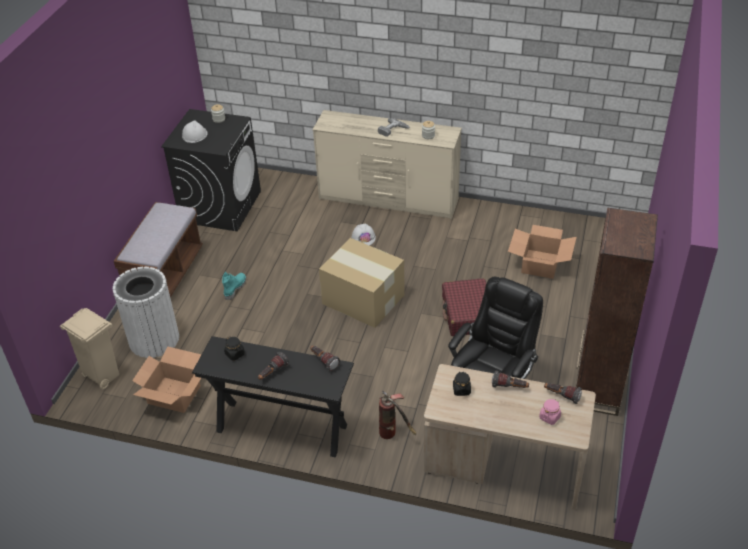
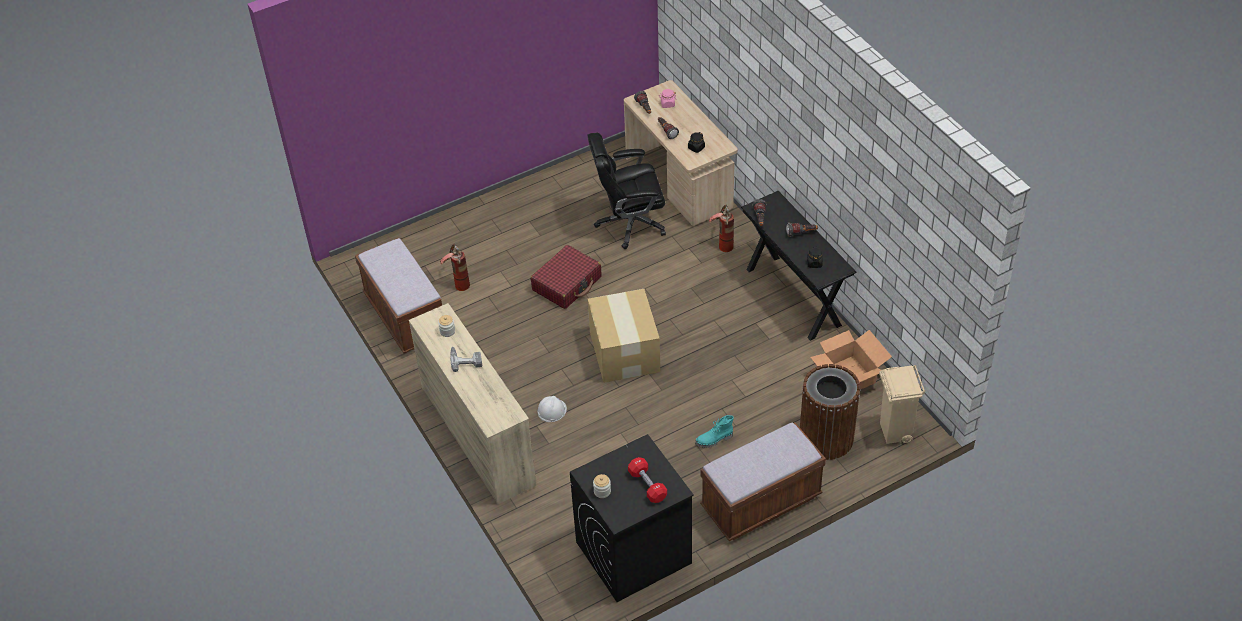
camera: 135 degrees left, 5 degrees up
(154, 339) = (826, 438): white trash can -> brown trash can
(194, 135) = (647, 485): white hard hat -> red dumbbell
(535, 223) = (405, 317): none -> brown bench
(539, 264) = (458, 282): cardboard box -> fire extinguisher
(598, 387) = (559, 181): brown bookcase -> none

